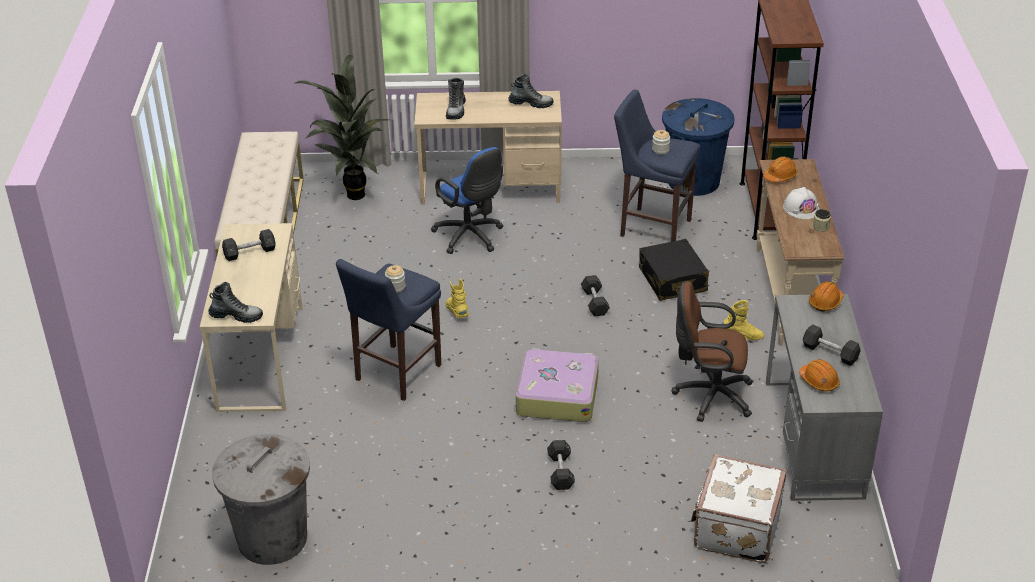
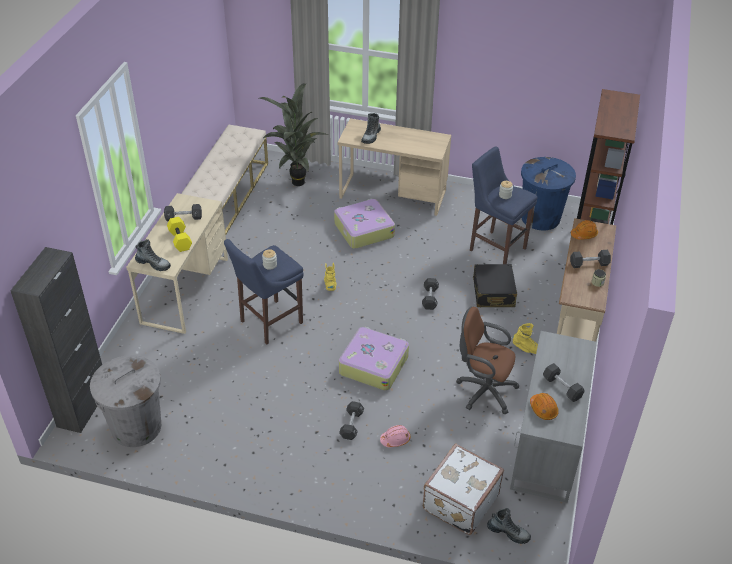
camera: 15 degrees right, 5 degrees up
(185, 531) = (83, 407): none -> black cabinet
(259, 280) = (181, 240): none -> yellow dumbbell
(471, 237) = (363, 230): blue office chair -> suitcase
(531, 103) = (426, 141): boot -> boot (508, 532)
(624, 476) = (395, 439): none -> pink hard hat
(801, 208) = (589, 264): white hard hat -> black dumbbell
(825, 302) = (576, 345): orange hard hat -> none

